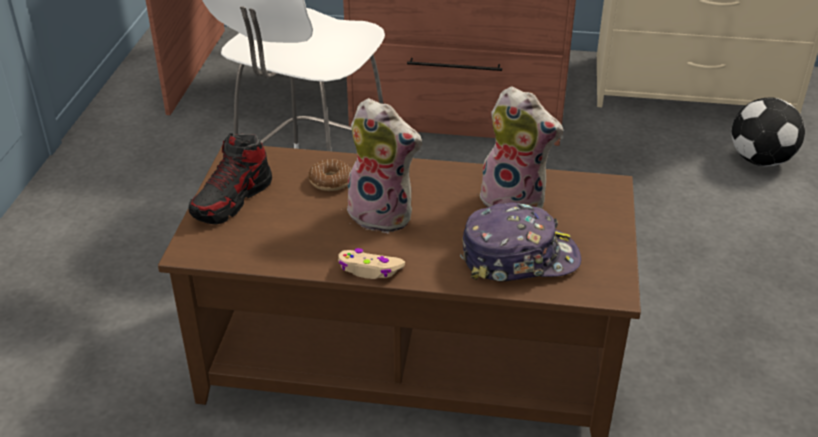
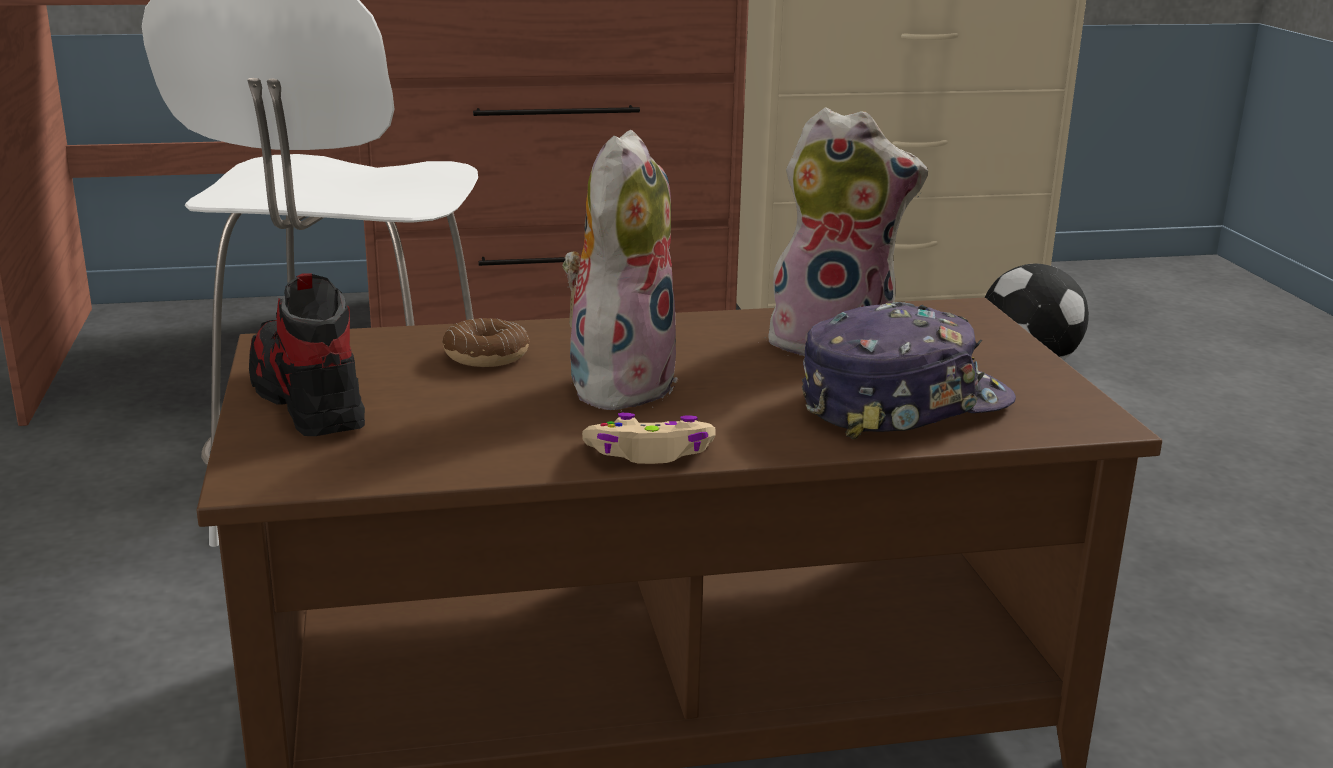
camera: 20 degrees left, 15 degrees down
(232, 200) = (307, 400): shoe -> shoe turned 135 degrees clockwise
(384, 214) = (619, 383): plush toy -> plush toy turned 75 degrees counterclockwise

